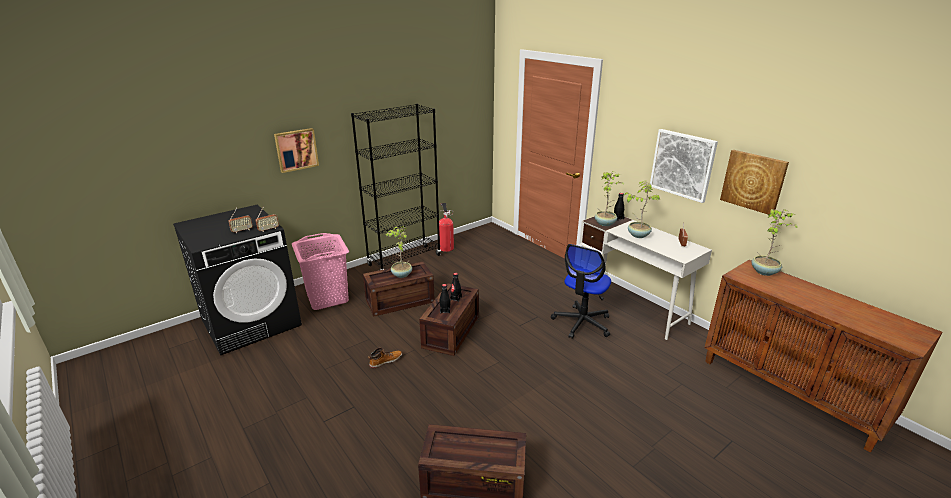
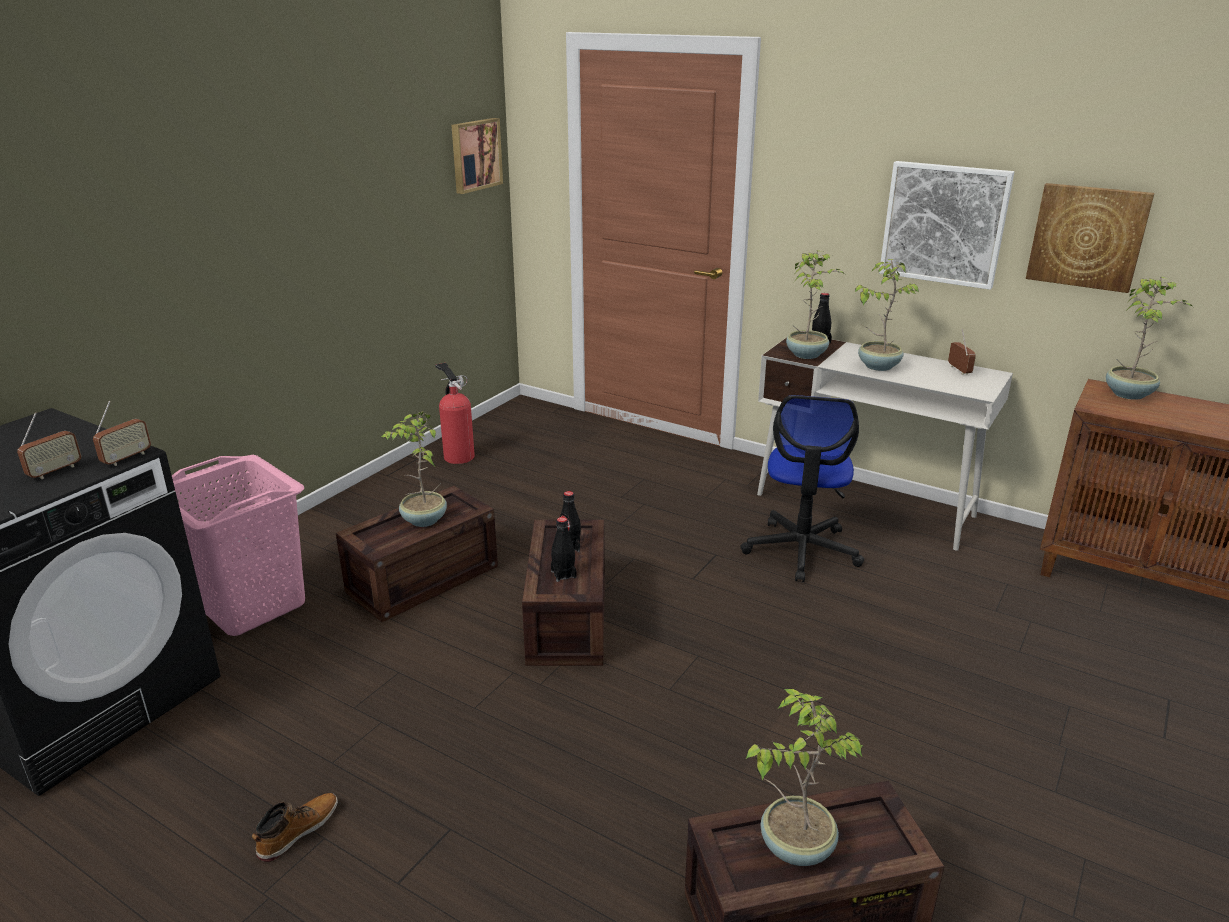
camera: 20 degrees left, 0 degrees up
(296, 149) = (130, 266): picture -> picture (475, 155)
(385, 361) = (464, 710): boot -> boot (298, 831)
(404, 260) = (384, 495): black bookcase -> none
(466, 447) = (795, 846): none -> potted plant

